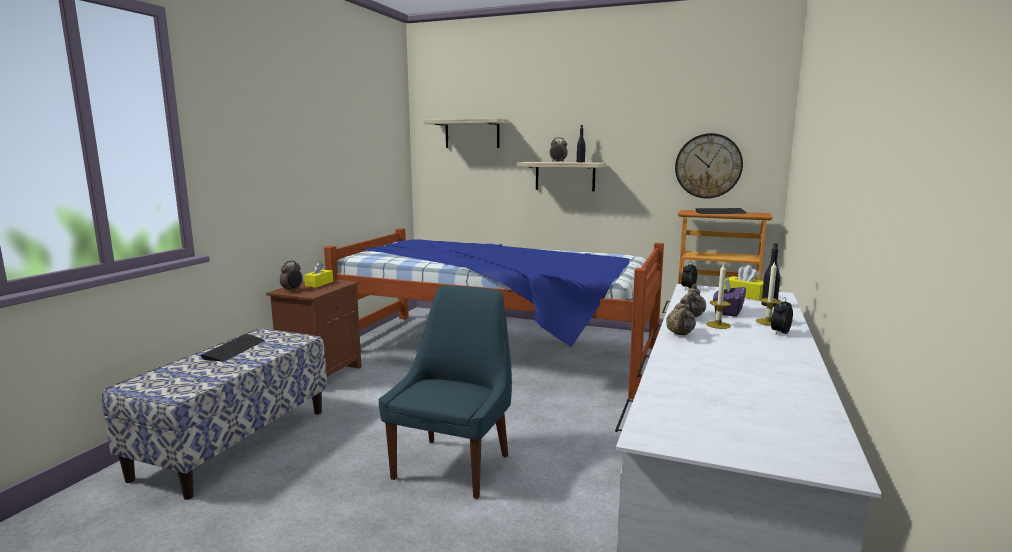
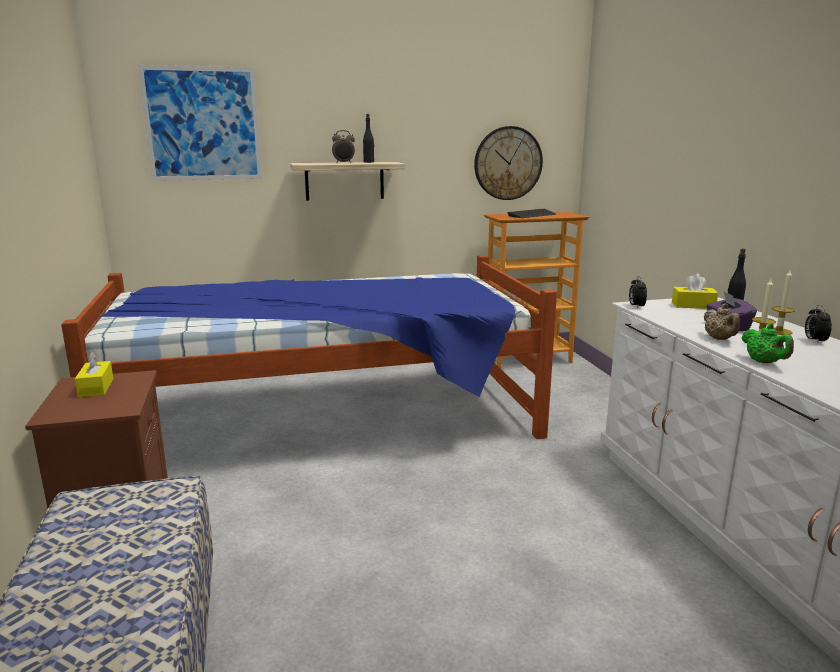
camera: 35 degrees left, 5 degrees up
(234, 349) = (82, 547): keyboard -> none
(292, 290) = (72, 410): alarm clock -> none
(454, 464) = (485, 591): blue chair -> none
(472, 134) = (203, 124): shelf -> picture
(680, 334) = (764, 362): beige teapot -> green teapot

